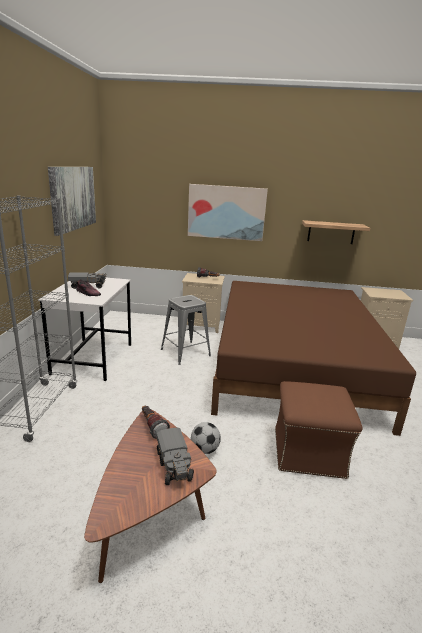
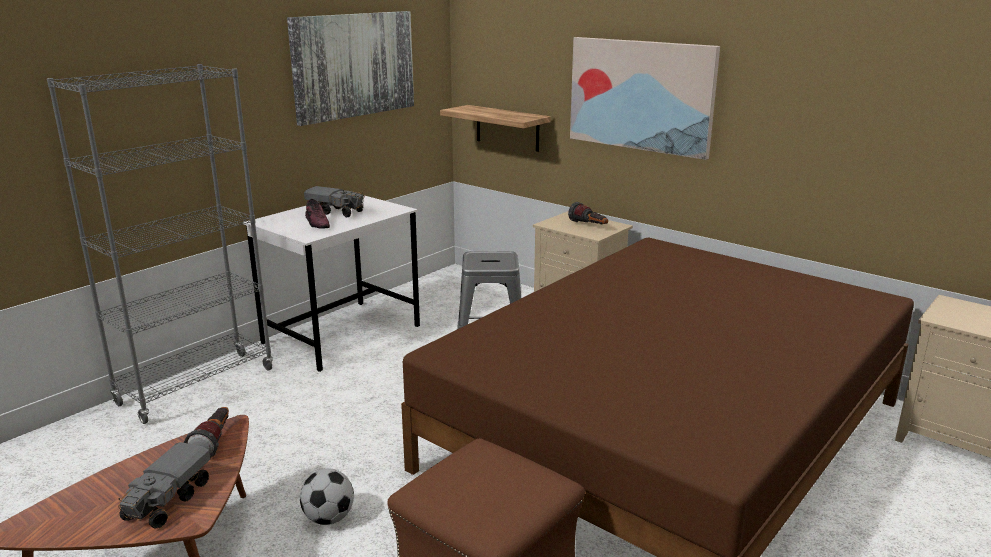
camera: 35 degrees right, 0 degrees up
(331, 232) = (864, 151): shelf -> shelf (507, 128)

